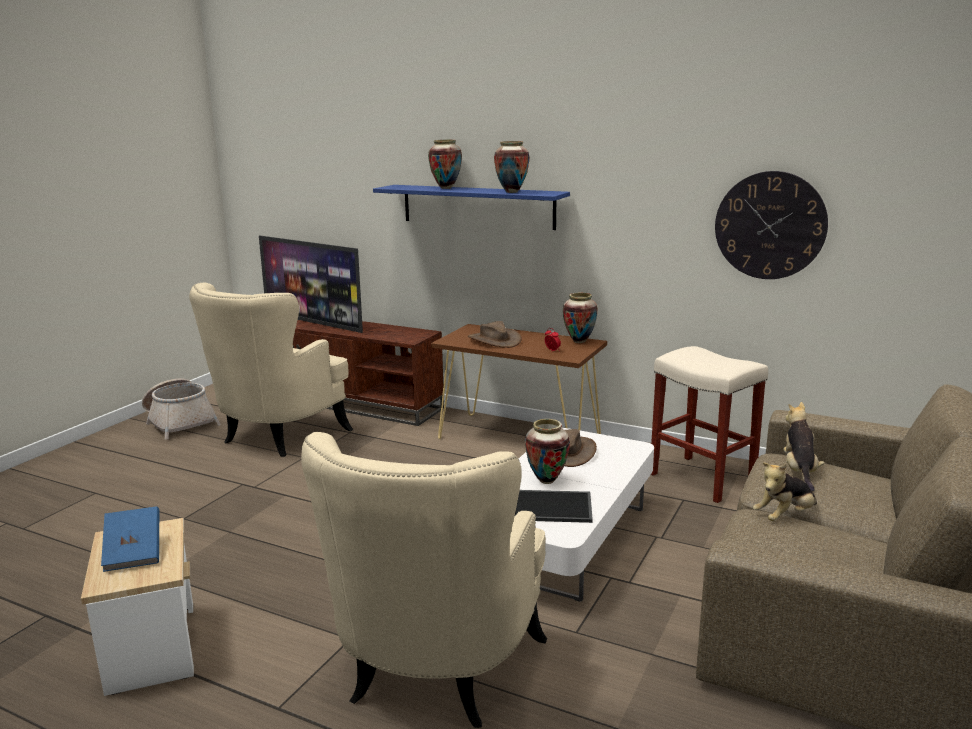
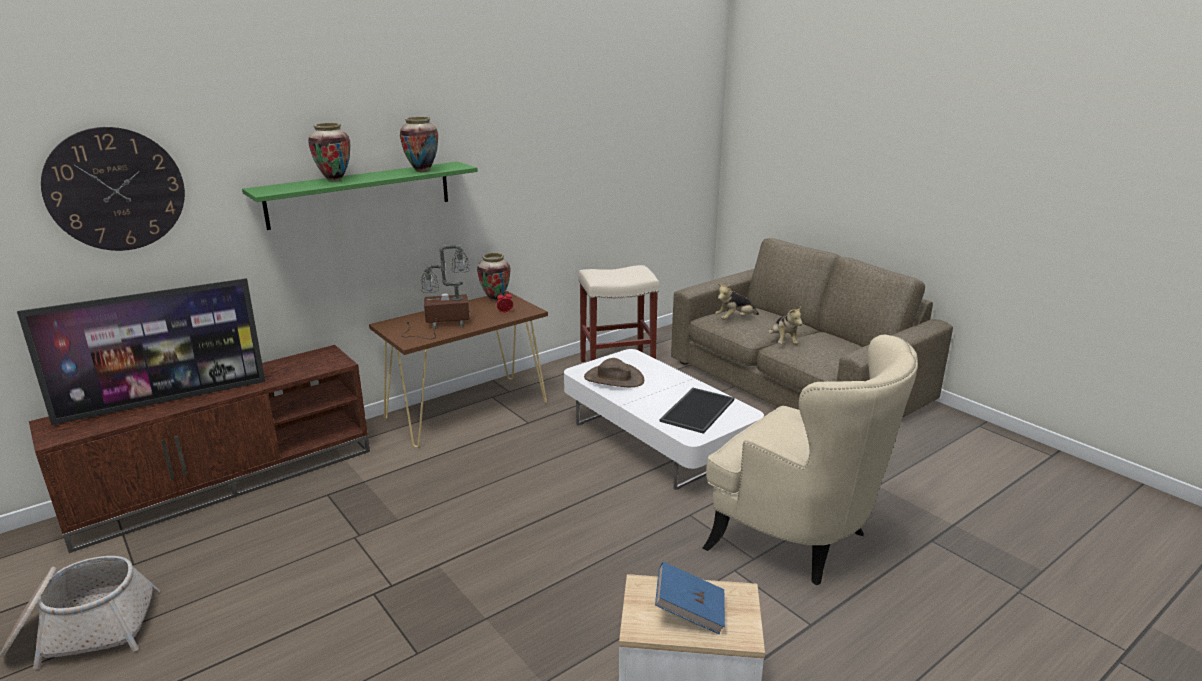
camera: 65 degrees left, 5 degrees up
(277, 437) = (269, 548): beige armchair -> none
(477, 206) = (360, 194): blue shelf -> green shelf
(494, 340) = (441, 325): brown hat -> table lamp
(546, 480) = (657, 398): vase -> none
(770, 225) = (607, 162): wall clock -> wall clock (115, 189)
(799, 471) = (735, 319): plush toy -> plush toy turned 60 degrees counterclockwise

